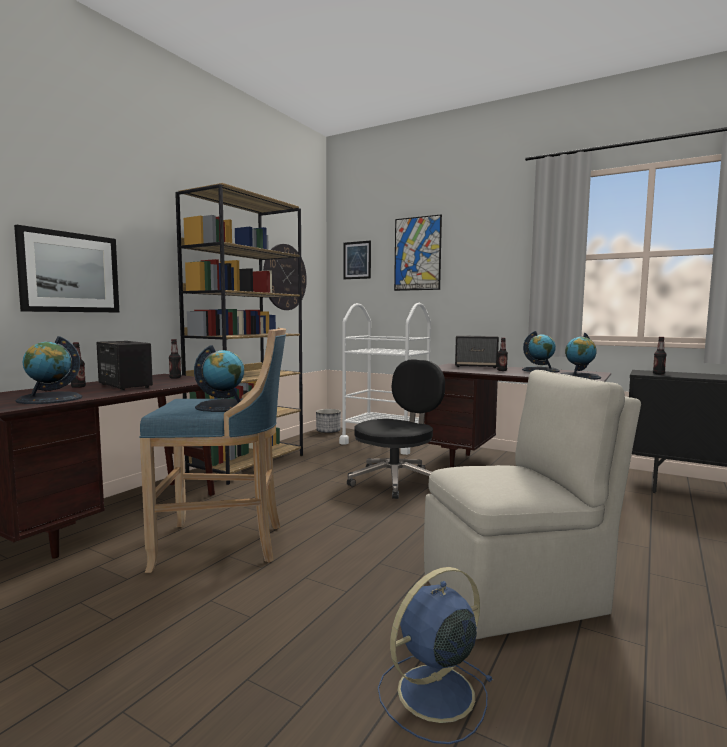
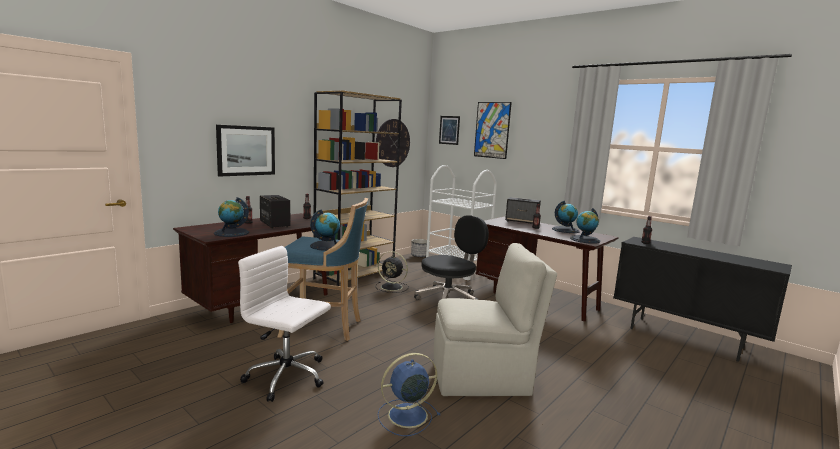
camera: 10 degrees right, 5 degrees up
(180, 649) = (287, 377): none -> white office chair
(309, 474) = (392, 287): none -> black fan

